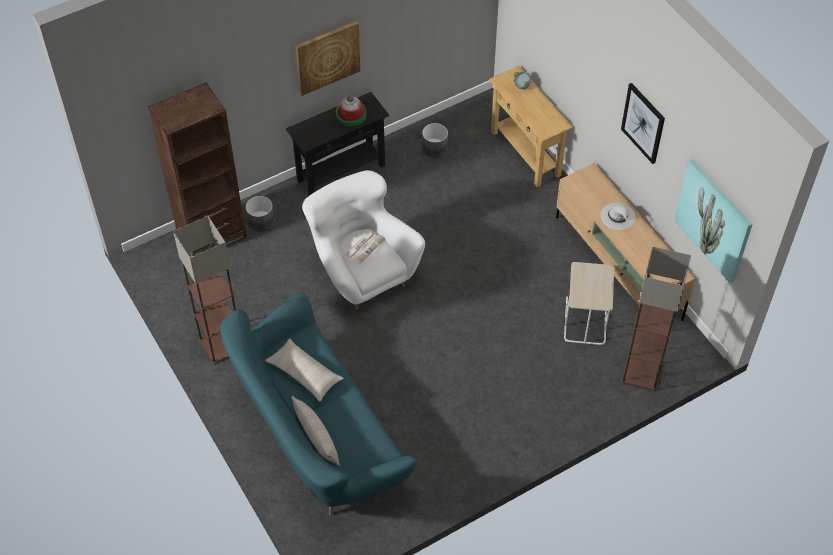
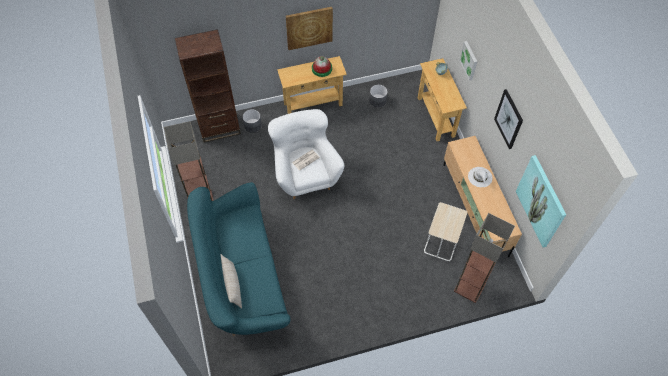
camera: 15 degrees right, 5 degrees up
(304, 374) = (239, 238): beige pillow -> none
(341, 172) = (313, 104): black console table -> beige console table
(565, 58) = (469, 60): none -> picture

